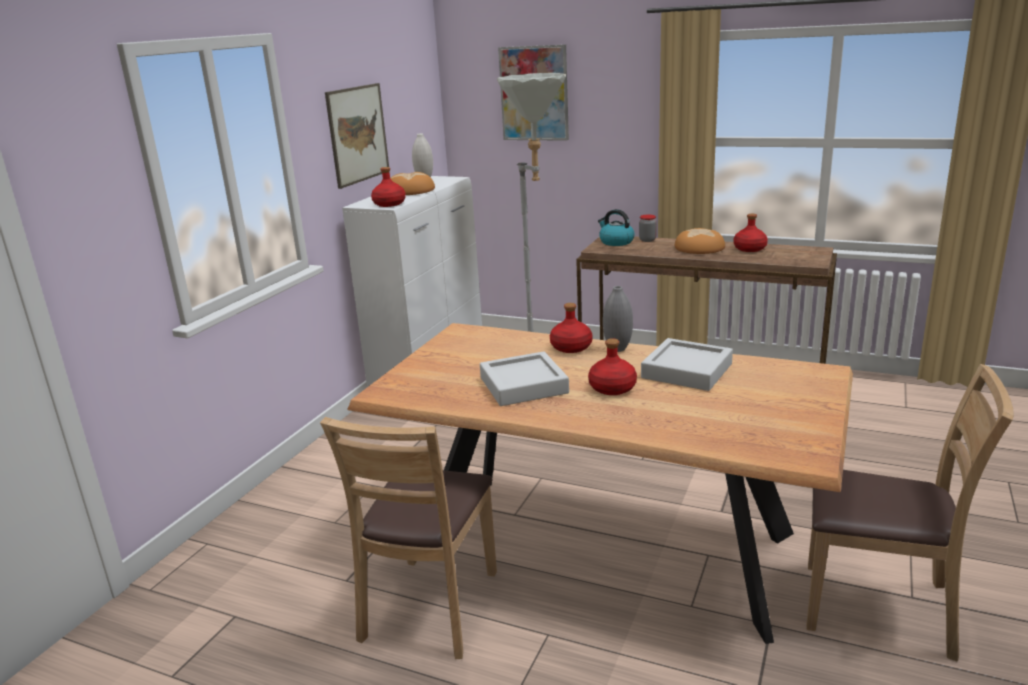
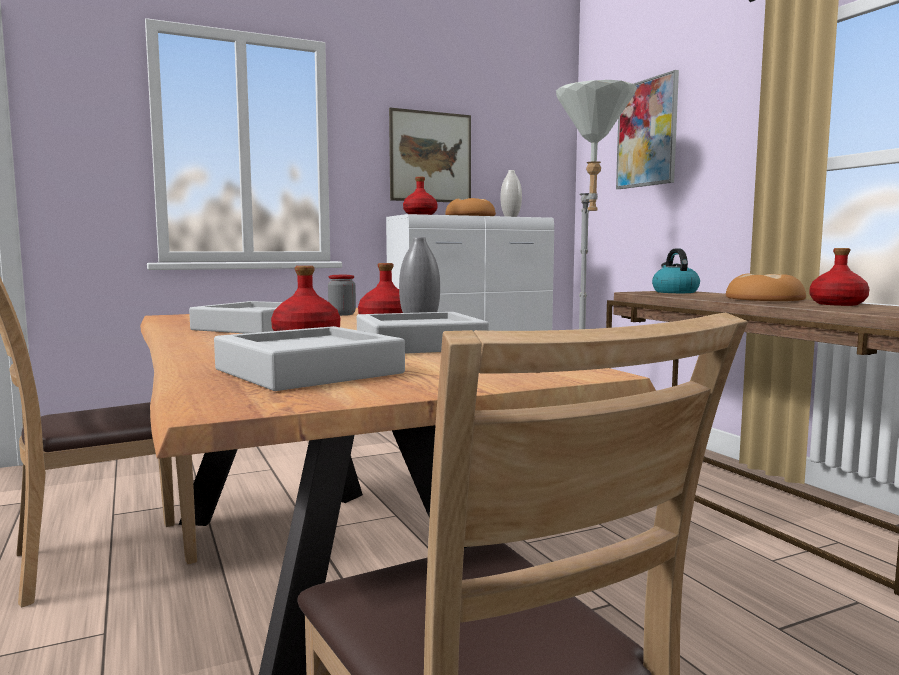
camera: 40 degrees right, 15 degrees down
(647, 240) = (717, 293): jar -> jar (342, 314)
(740, 420) = (308, 371): none -> grey tray

